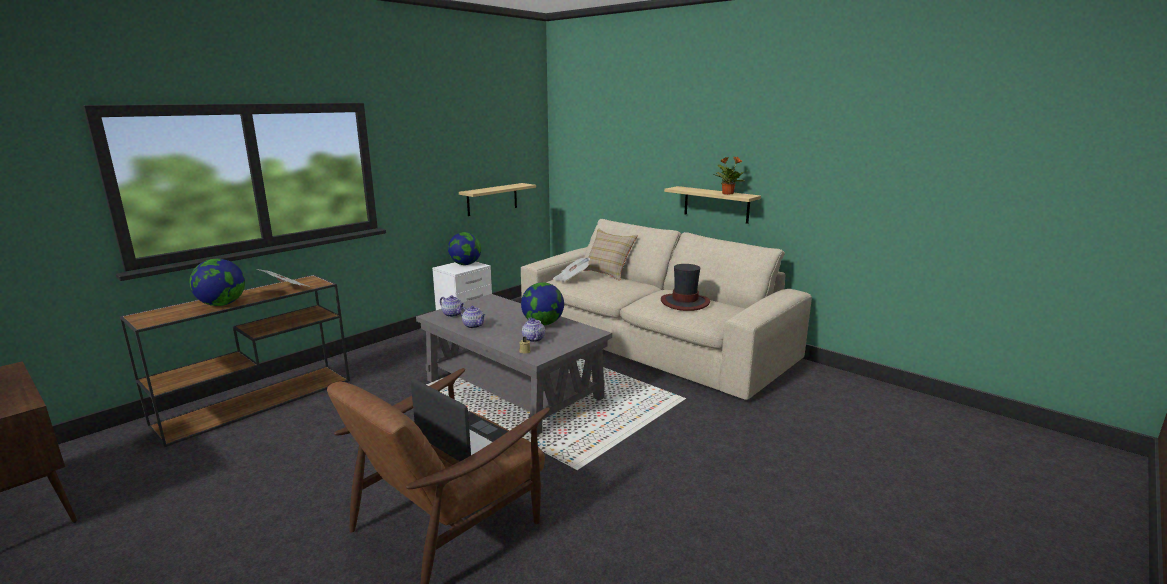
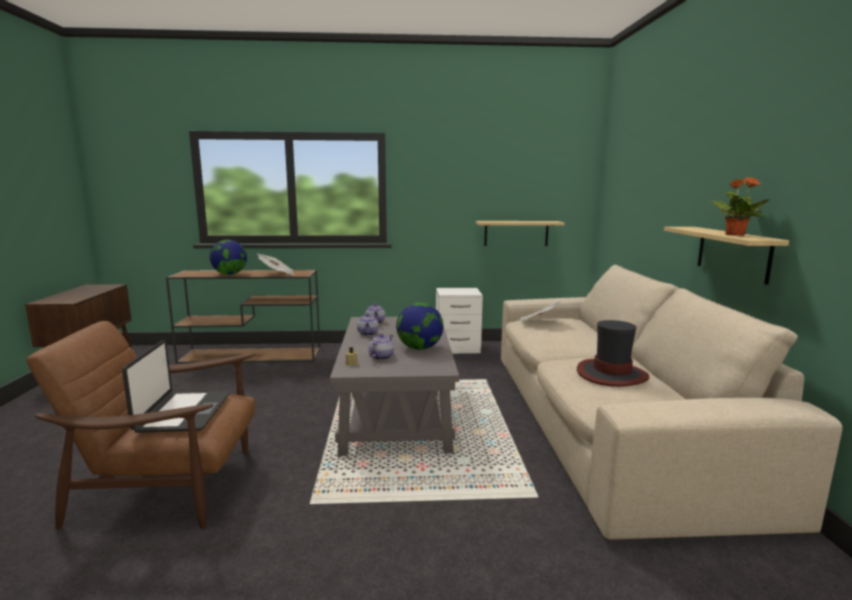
camera: 45 degrees right, 5 degrees down
(465, 264) = (464, 290): globe -> none
(608, 273) = (591, 326): beige pillow -> none

